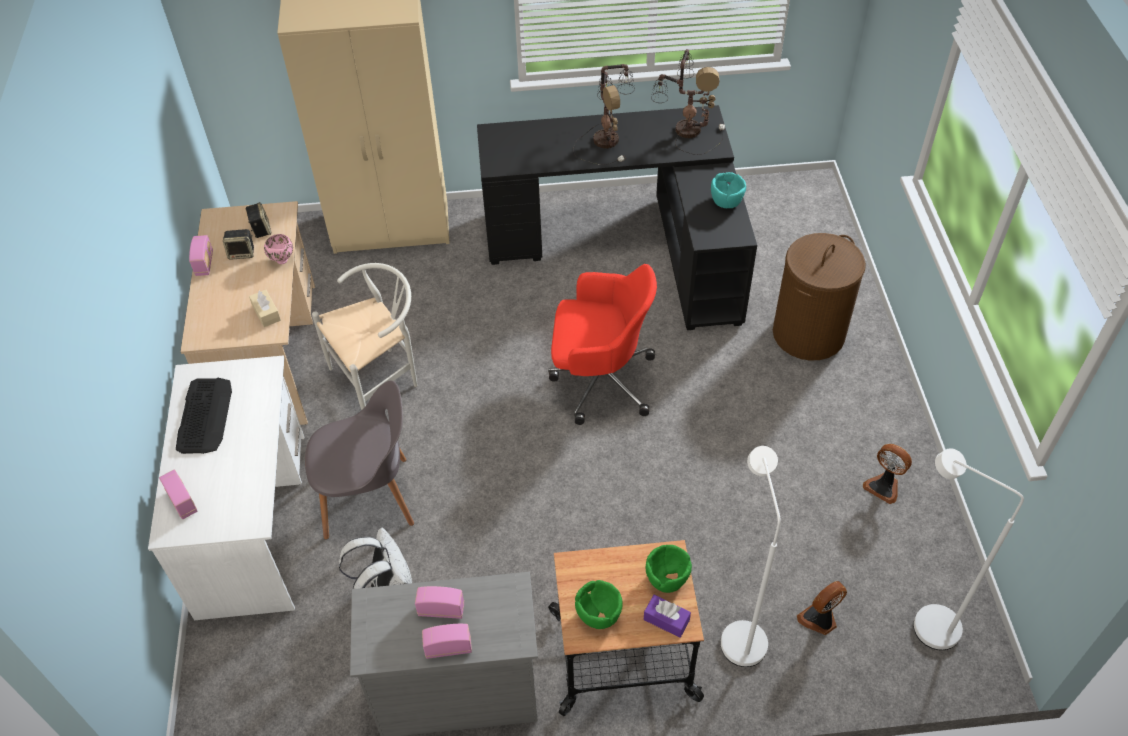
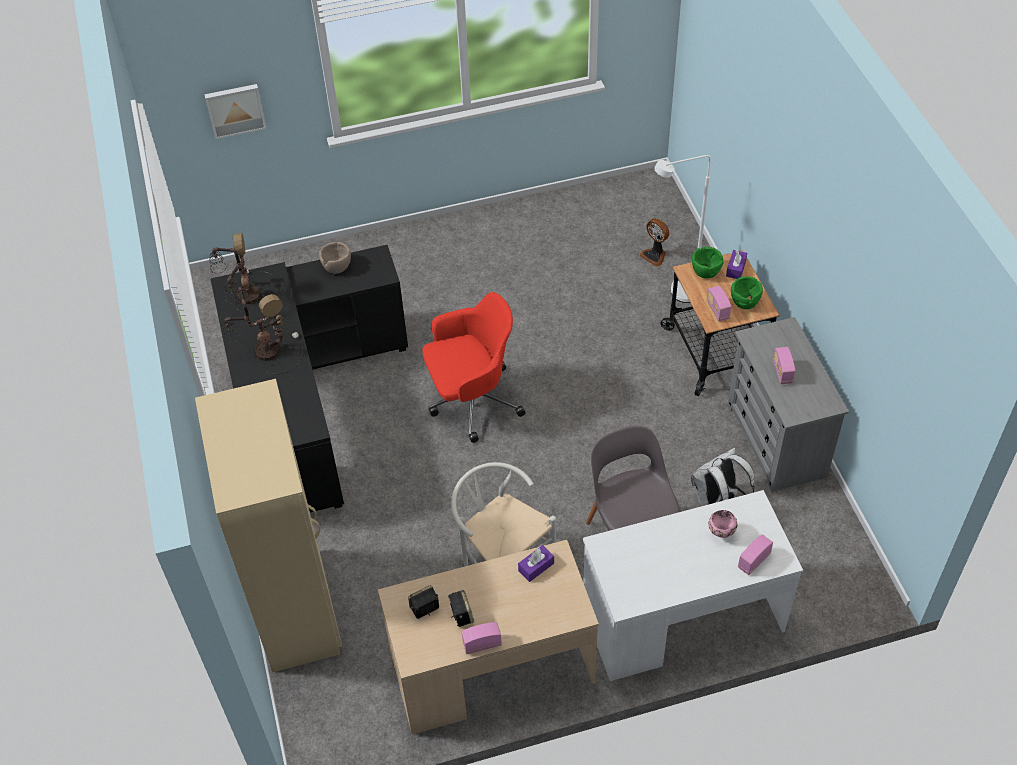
camera: 100 degrees left, 0 degrees up
(204, 415) = (664, 576): keyboard -> none
(266, 313) = (536, 567): beige tissue box -> purple tissue box
(282, 259) = (464, 576): pink bowl -> pink bowl (720, 533)
(448, 648) = (808, 362): radio -> radio (717, 310)
(600, 380) = (471, 401): red office chair -> red office chair turned 75 degrees clockwise
(726, 202) = (337, 266): turquoise bowl -> brown bowl
(808, 334) = (398, 274): brown laundry basket -> none
(883, 486) = (538, 228): fan -> none
(897, 52) = (235, 109): none -> picture
(924, 621) = (640, 207): white floor lamp -> none

